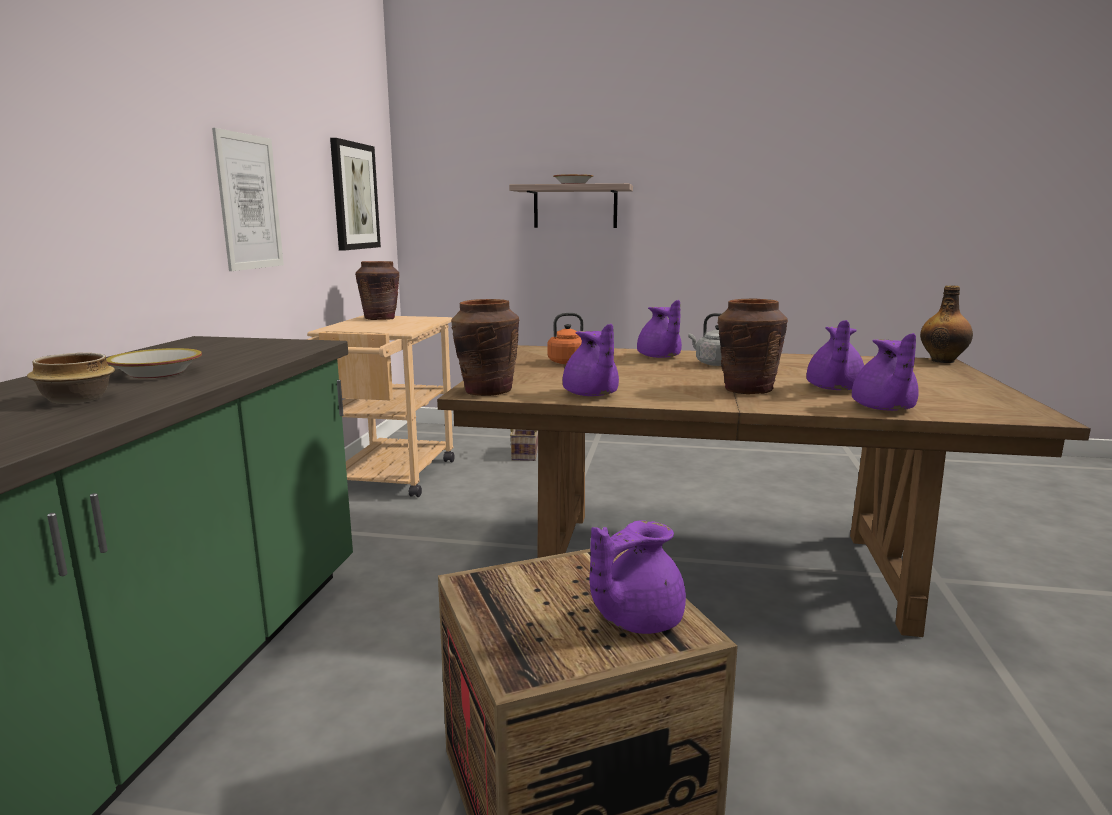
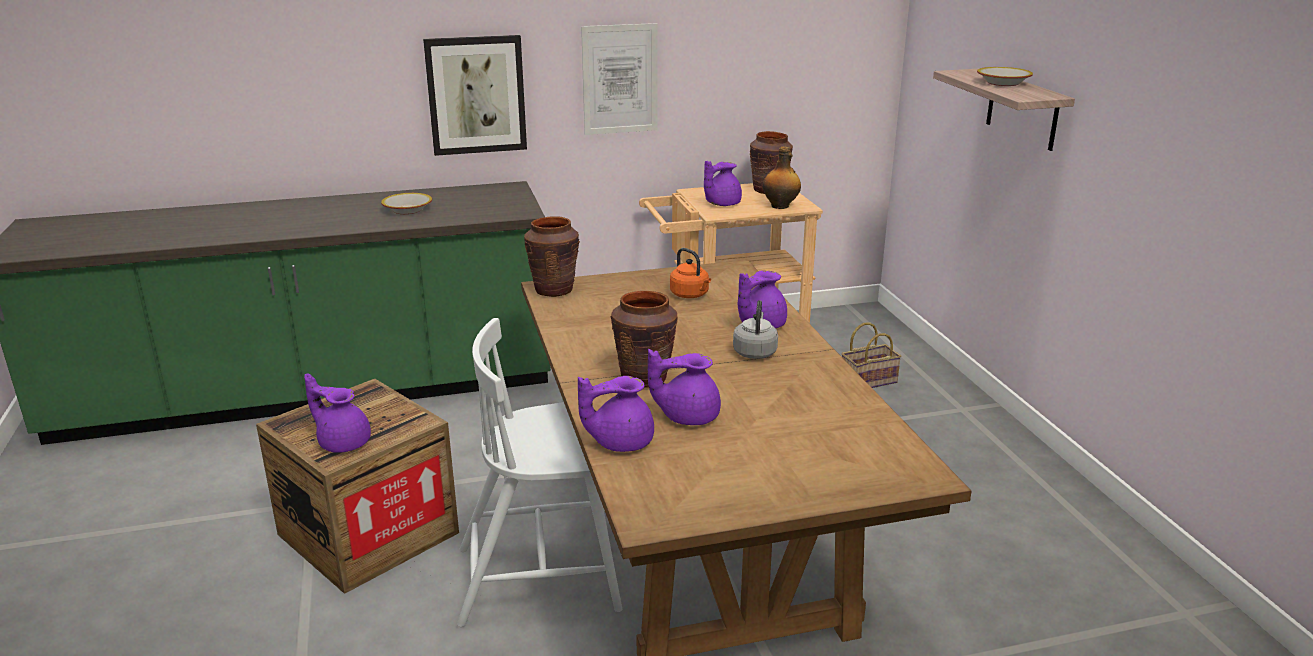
camera: 65 degrees right, 10 degrees up
(76, 399) = (343, 216): bowl -> none
(354, 196) = (802, 60): picture -> picture (476, 95)
(591, 395) = (572, 323): purple teapot -> purple teapot (721, 204)
(742, 660) = (542, 577): none -> white chair
(943, 360) = (936, 479): bottle -> bottle (780, 206)

